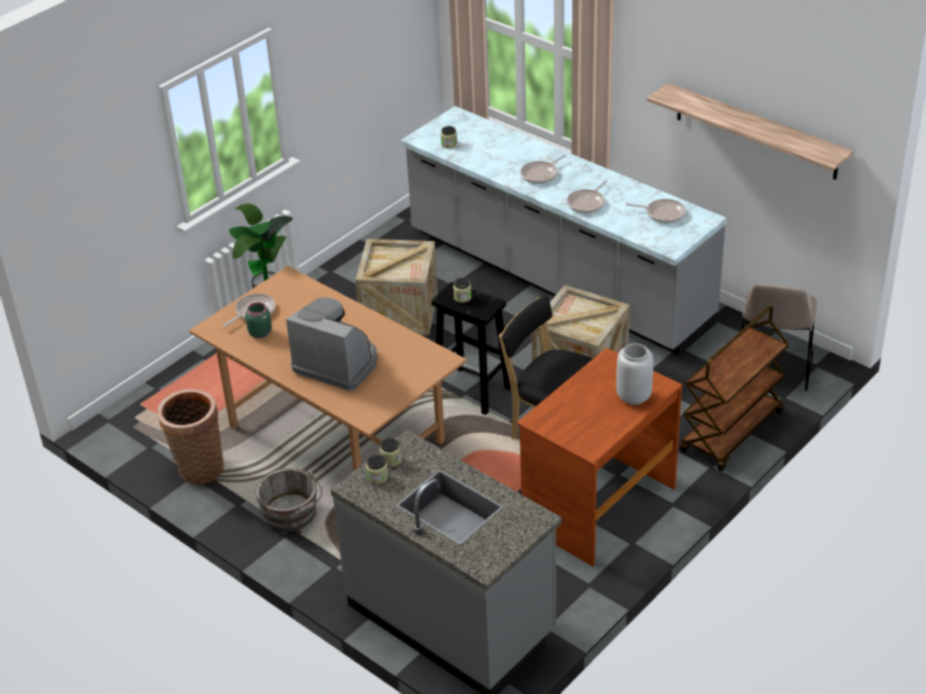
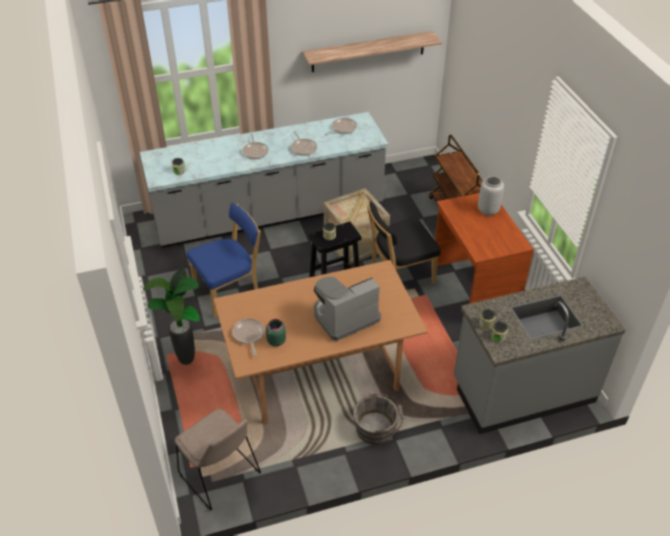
camera: 60 degrees left, 5 degrees up
(198, 468) = (290, 460): basket -> none
(399, 312) = (230, 292): crate -> blue chair
(772, 368) = (419, 179): beige chair -> beige chair (221, 475)

